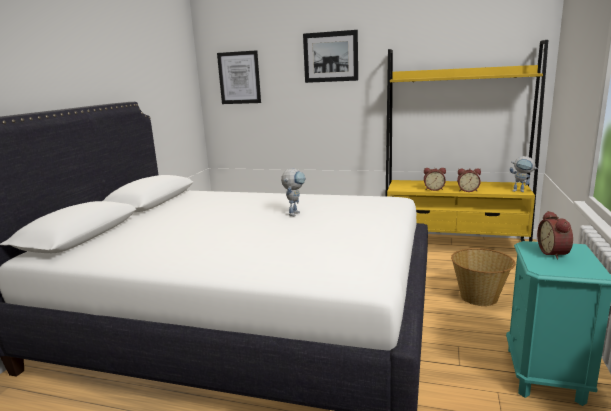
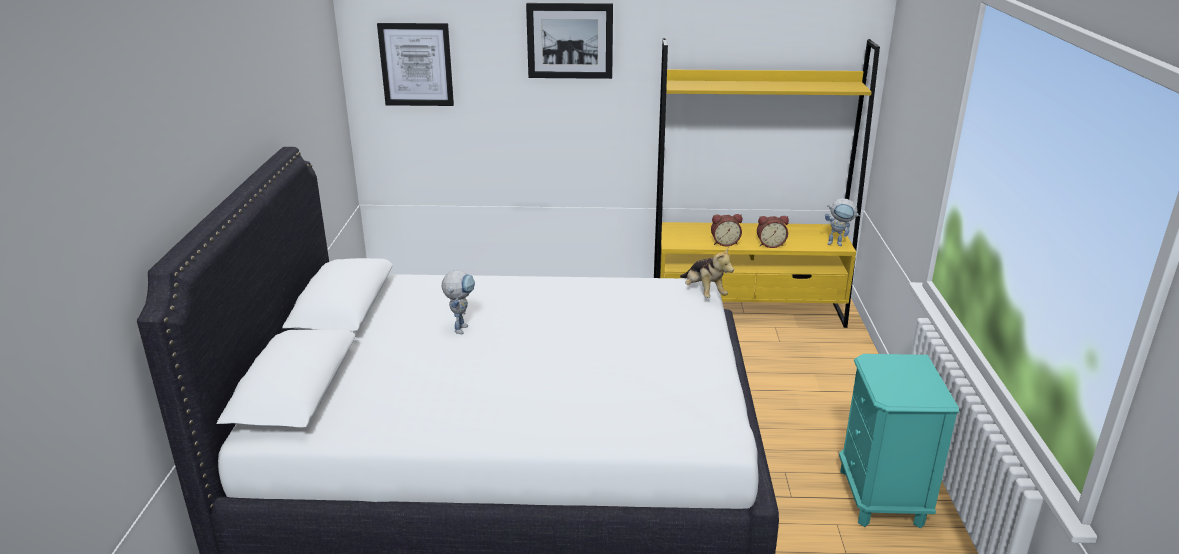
camera: 15 degrees left, 10 degrees up
(294, 213) = (576, 321): toy robot -> toy robot (461, 326)
(399, 202) = (704, 292): none -> plush toy
(479, 297) = (796, 399): basket -> none
(555, 253) = (898, 372): alarm clock -> none

